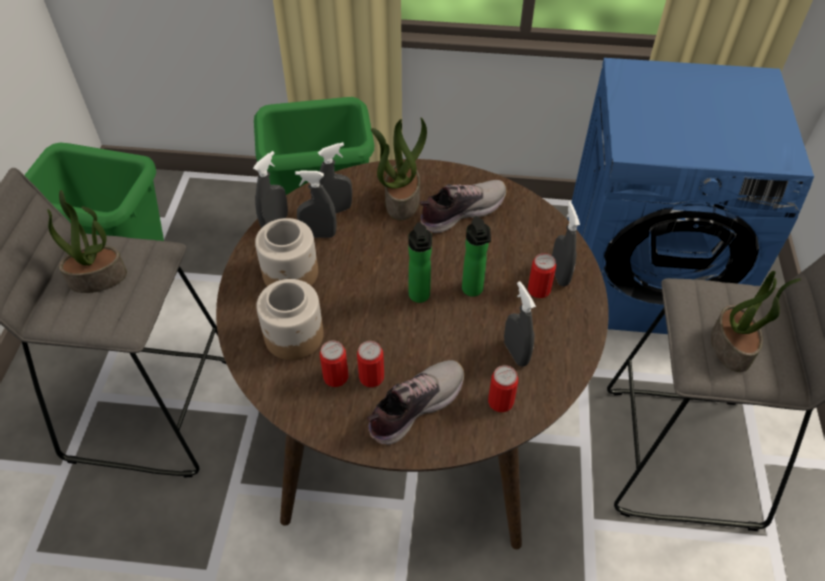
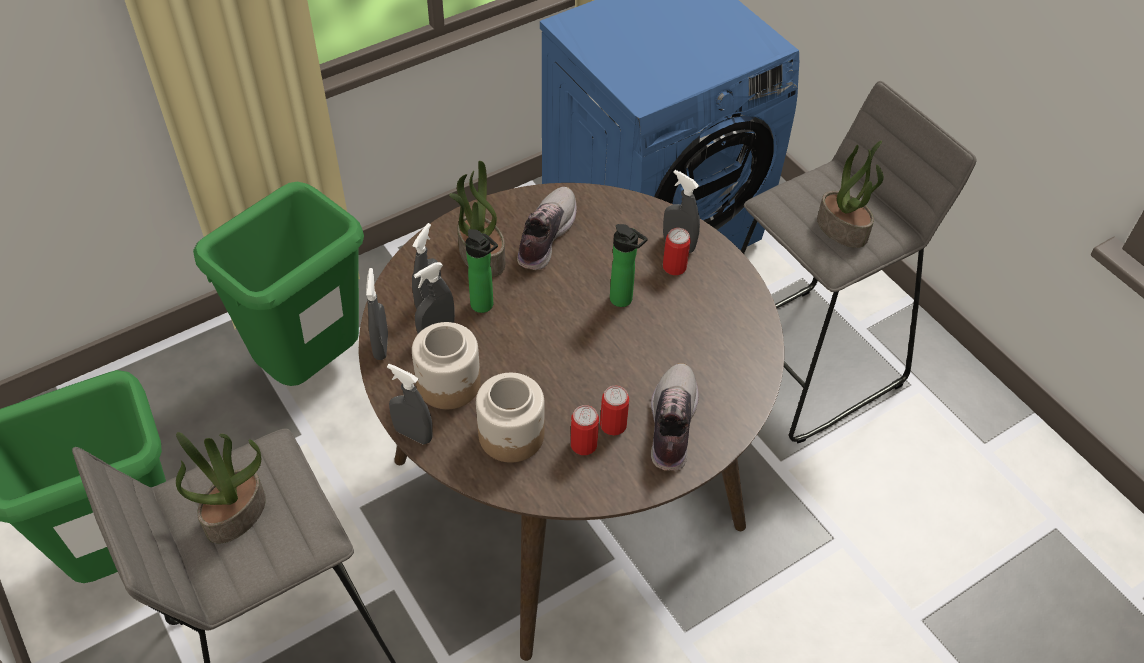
camera: 40 degrees left, 0 degrees up
(419, 297) = (585, 333): bottle -> bottle (484, 306)
(500, 401) = (731, 376): can -> none
(515, 353) = (706, 330): grey spray bottle -> grey spray bottle (413, 434)

